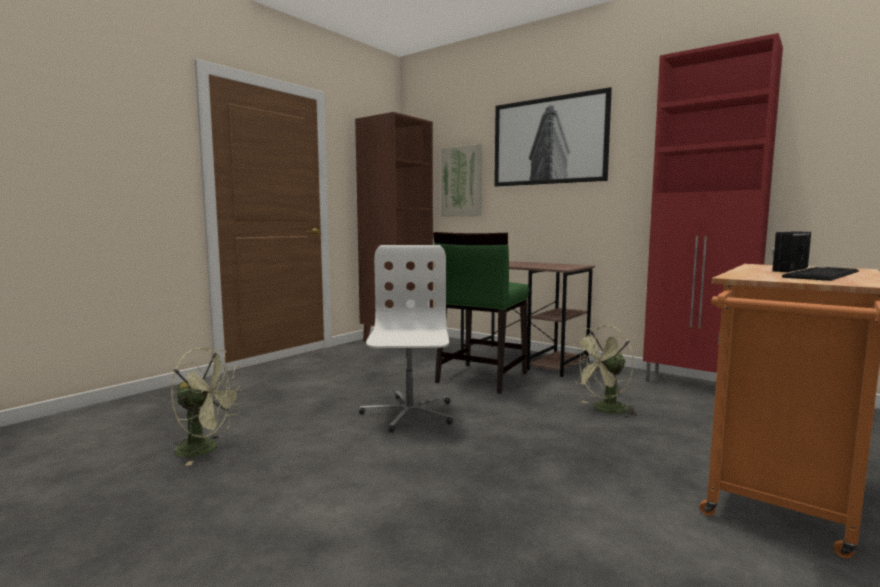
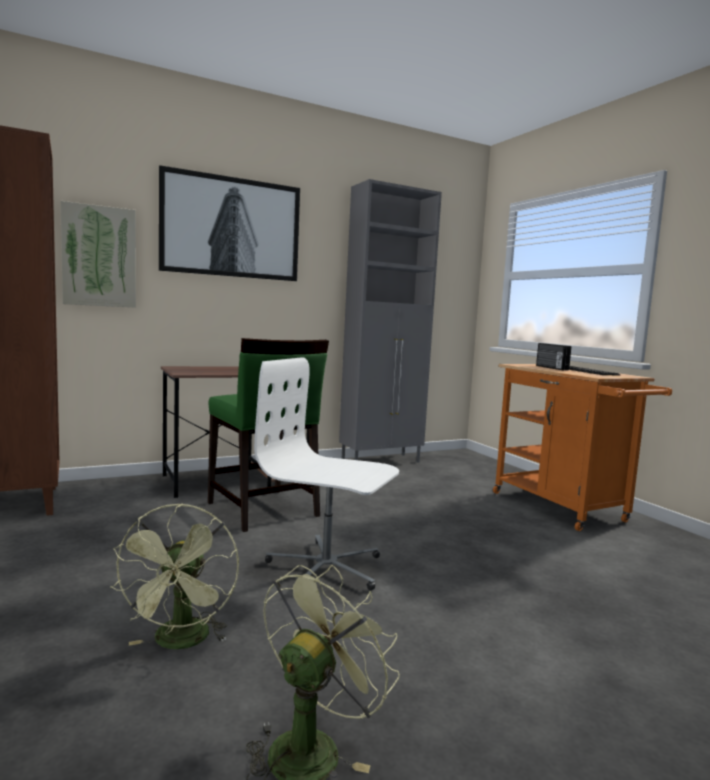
camera: 65 degrees left, 0 degrees up
(604, 410) = (402, 498): green fan -> green fan (180, 642)
(697, 385) = (382, 461): red cabinet -> grey cabinet

